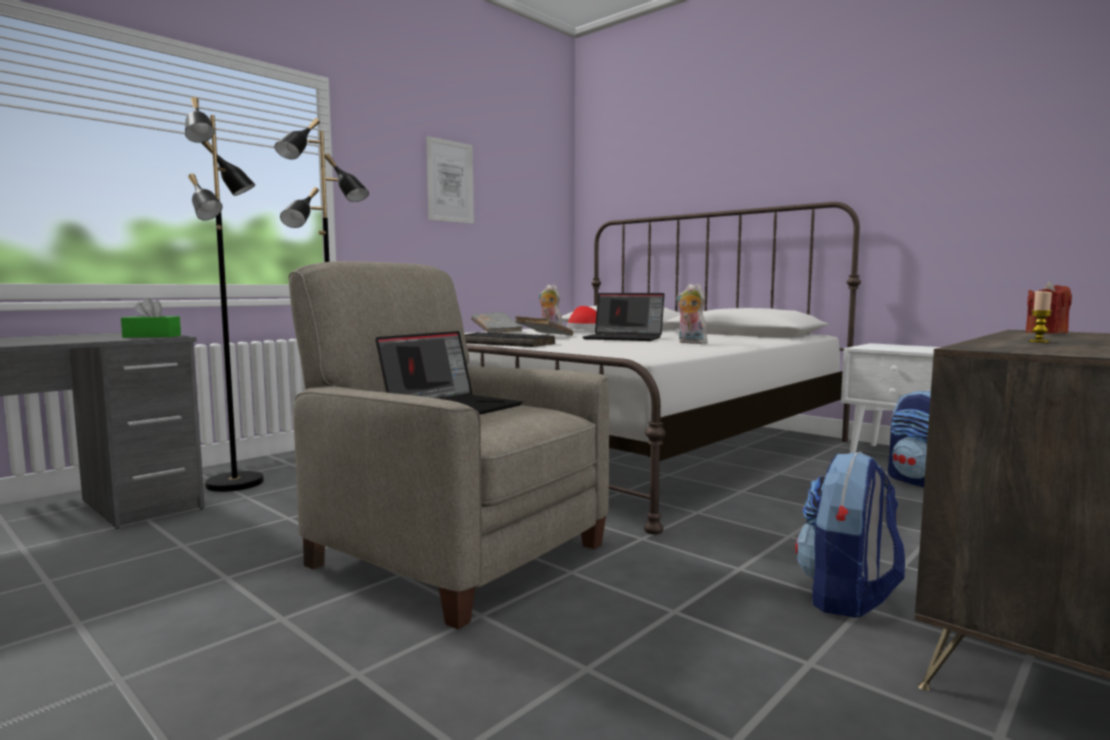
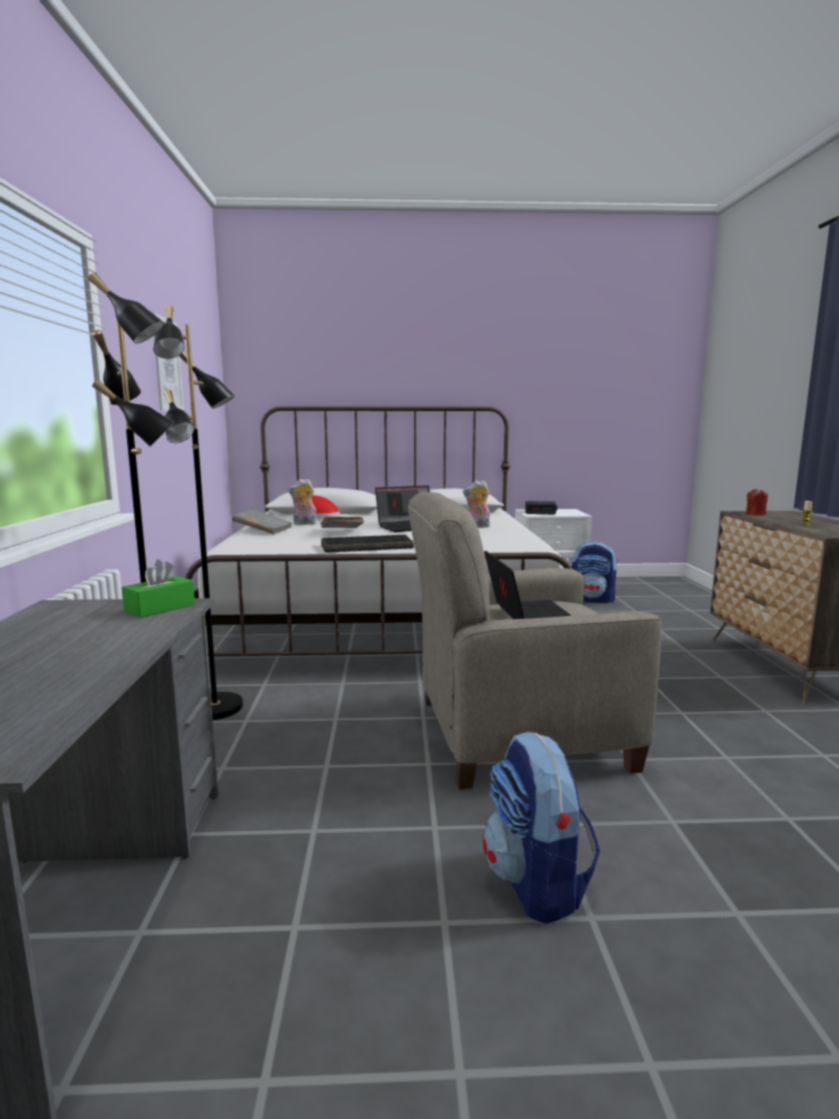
camera: 45 degrees left, 5 degrees up
(847, 597) = (708, 674): backpack -> backpack (536, 883)
(889, 346) = (540, 512): none -> alarm clock

